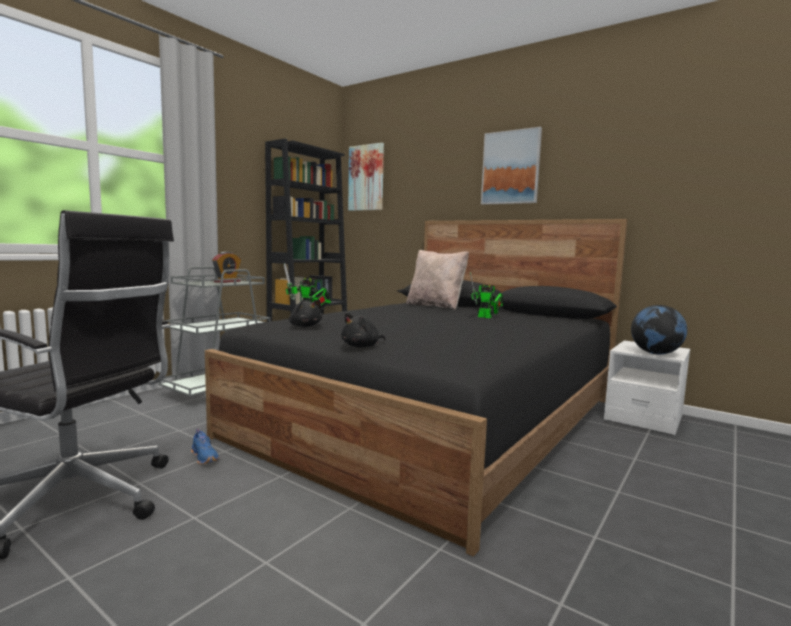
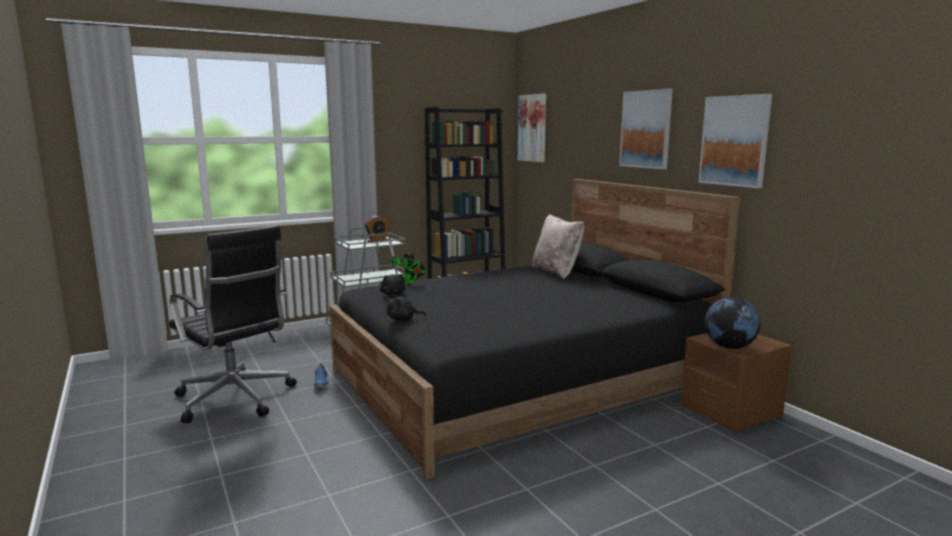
camera: 25 degrees right, 5 degrees up
(487, 317) = (576, 292): toy robot -> none
(616, 170) = (735, 141): none -> picture
(643, 418) = (731, 411): white nightstand -> brown nightstand

